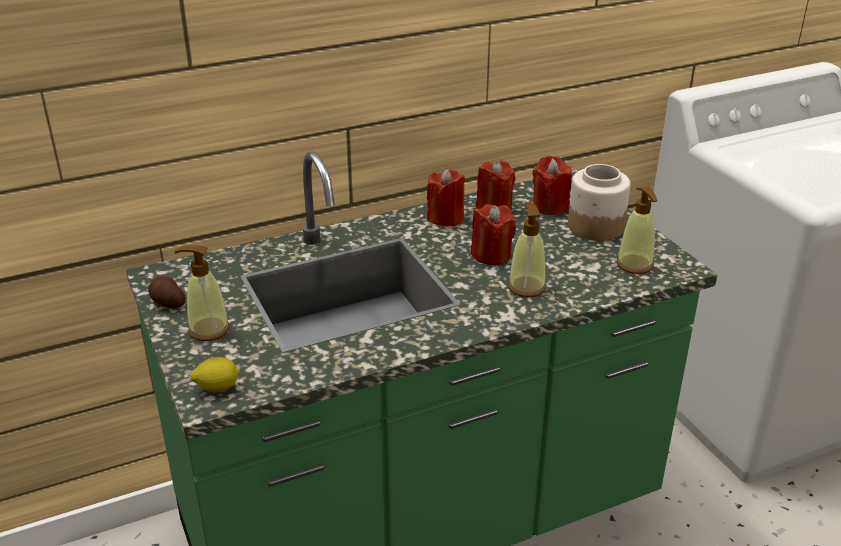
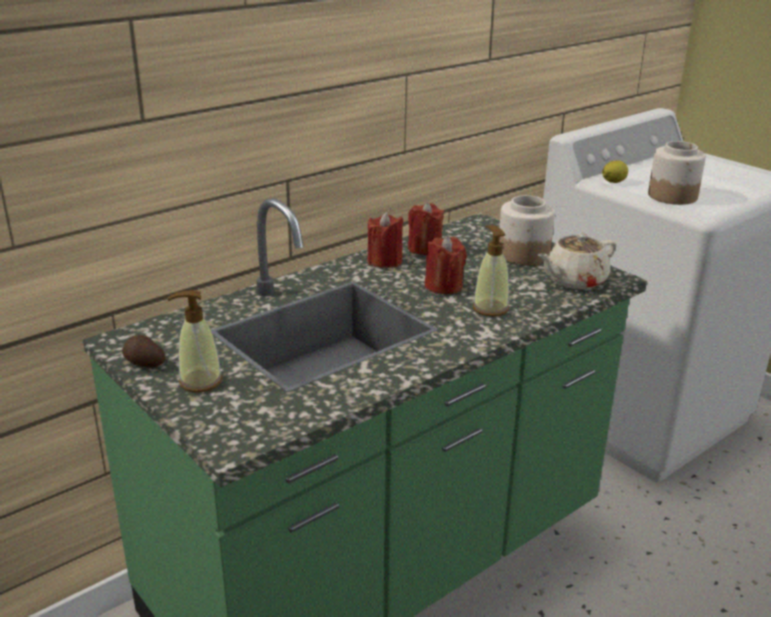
camera: 15 degrees left, 5 degrees down
(218, 388) = (237, 432): lemon -> lemon (613, 182)
(550, 206) = (474, 243): red candle -> none
(634, 265) = (574, 280): soap dispenser -> beige teapot
(792, 175) = (673, 196): none -> jar

